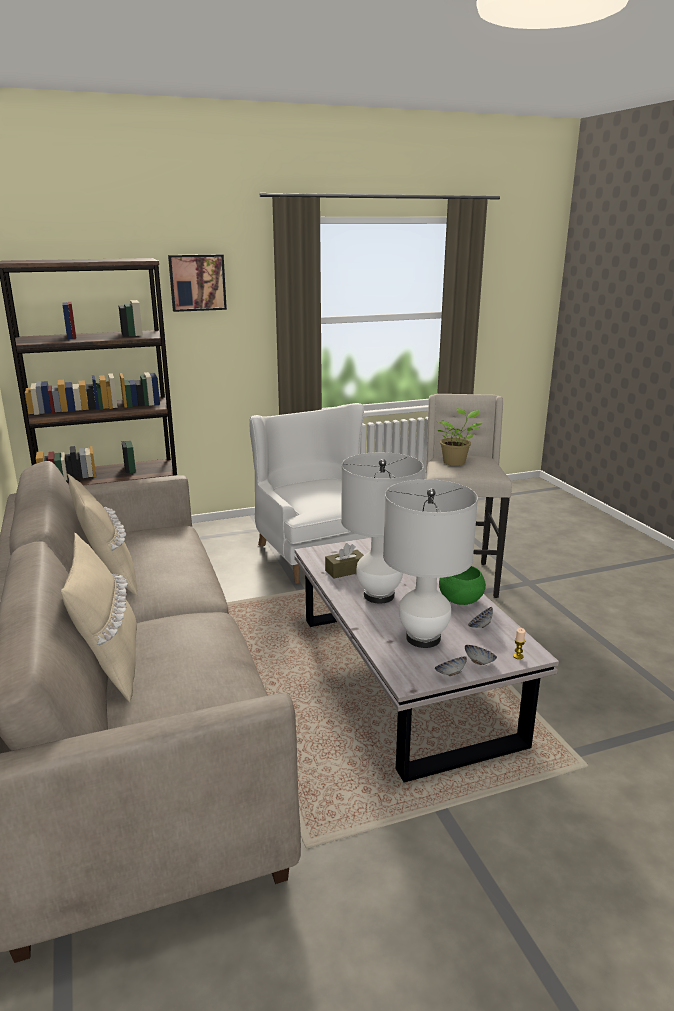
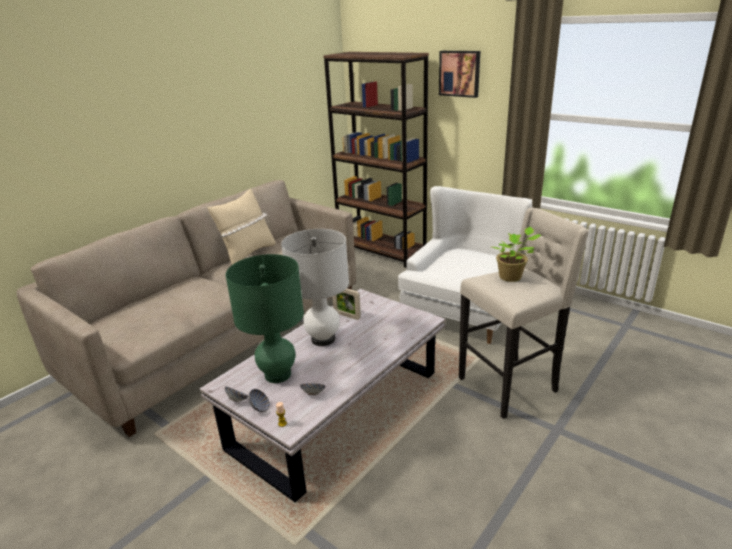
camera: 60 degrees right, 5 degrees up
(110, 666) = (161, 290): beige pillow -> none
(345, 571) = (347, 315): brown tissue box -> picture frame
(423, 638) = (277, 375): white table lamp -> green table lamp
(460, 600) = (347, 373): green bowl -> none

